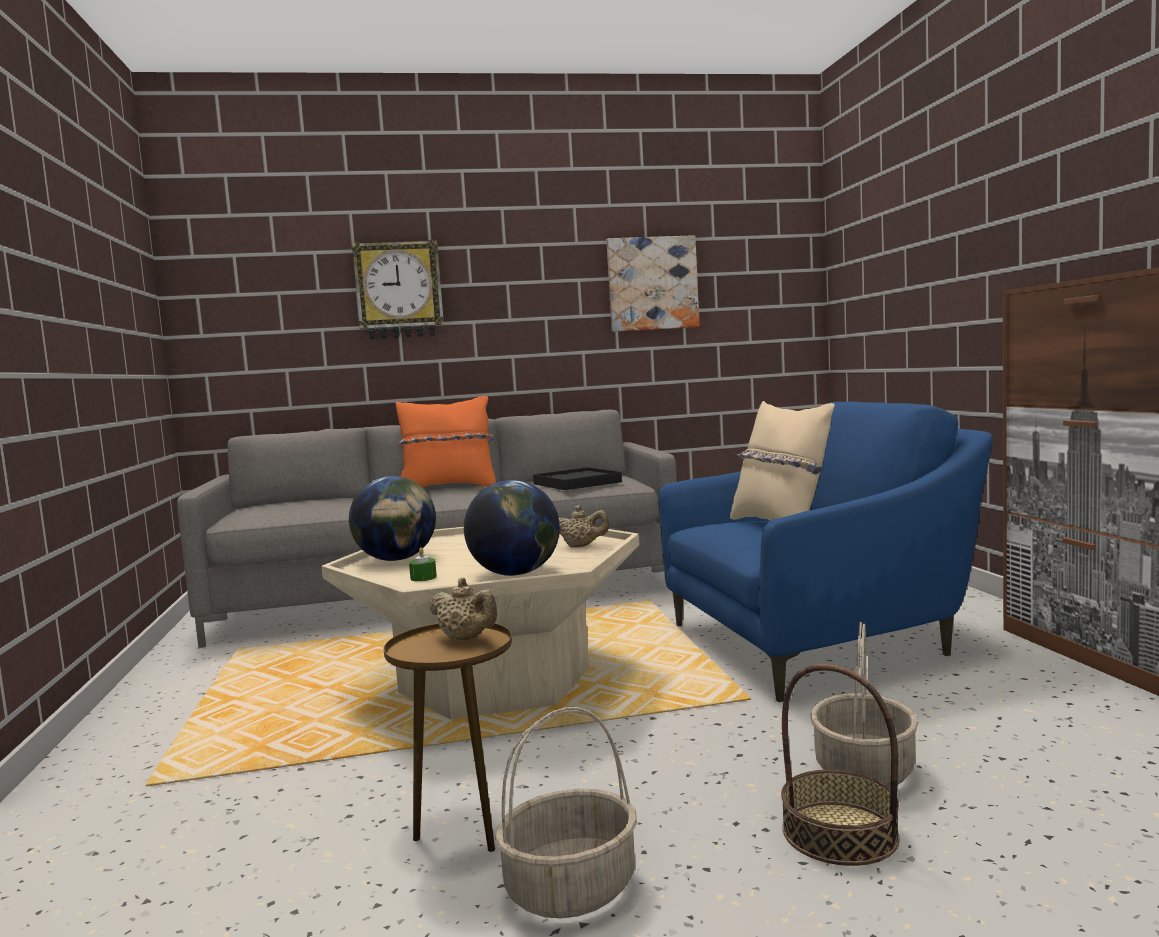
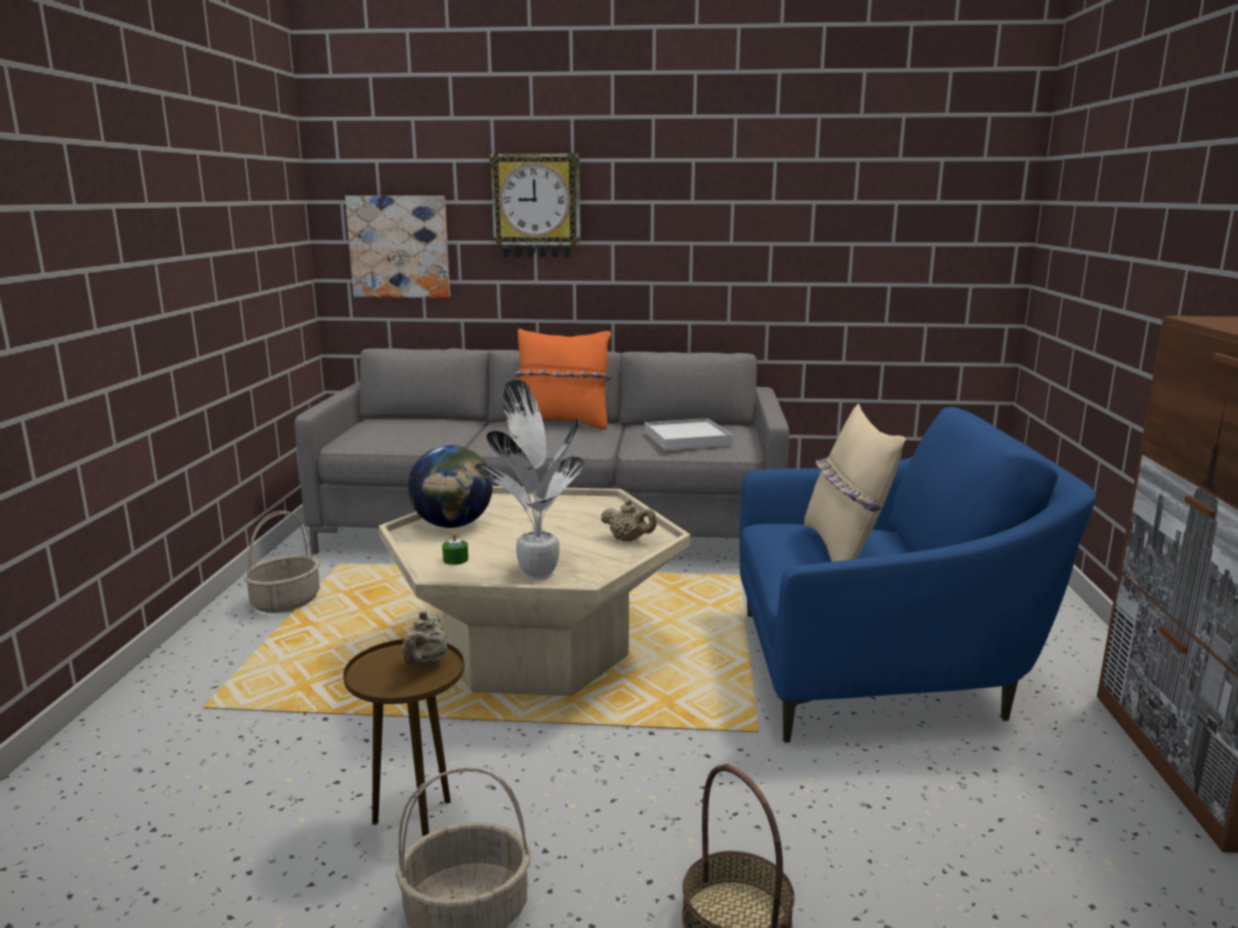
camera: 15 degrees right, 10 degrees up
(466, 638) = (425, 664): beige teapot -> beige teapot turned 45 degrees clockwise
(515, 573) = (537, 572): globe -> potted plant
(577, 483) = (687, 438): black tray -> white tray
(652, 284) = (818, 211): picture -> picture (399, 246)
(863, 770) = (810, 851): basket -> basket (286, 602)

